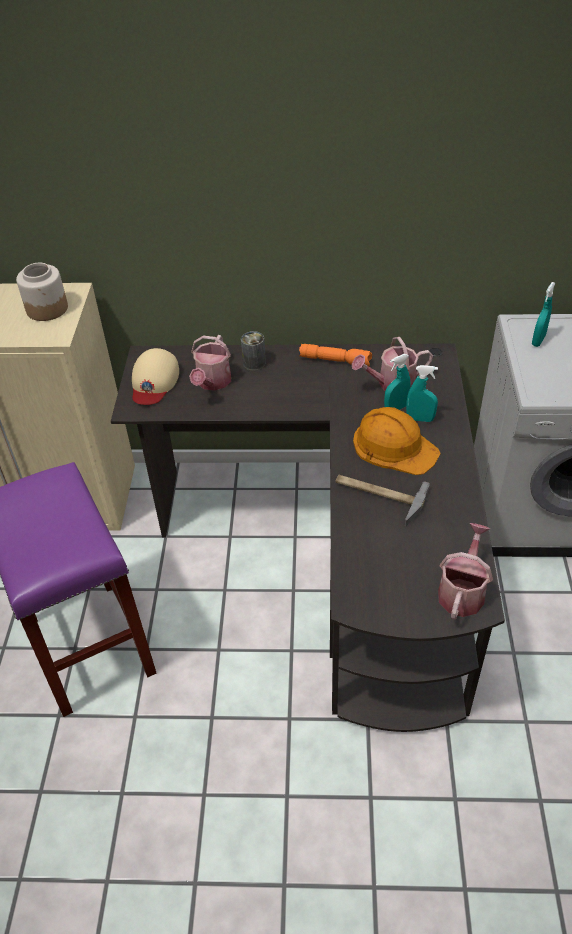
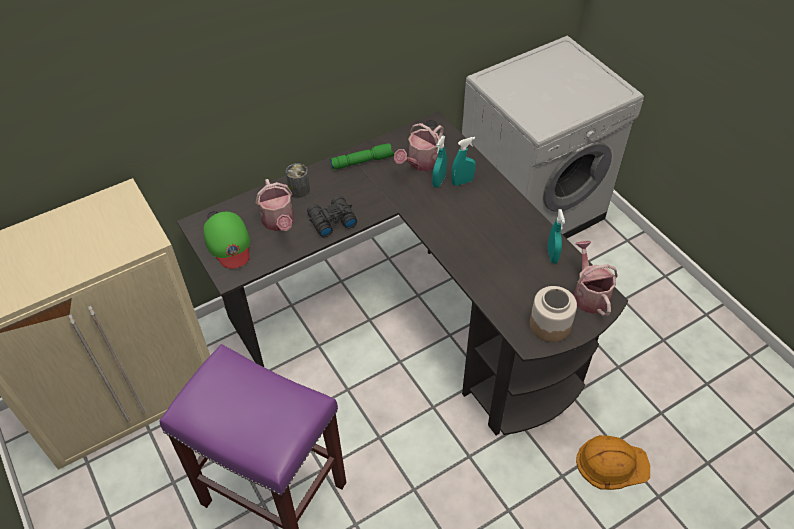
camera: 35 degrees left, 5 degrees up
(47, 308) = (115, 219): jar -> jar (550, 324)
(154, 381) = (228, 243): beige cap -> green cap
(259, 400) = (331, 220): none -> black binoculars
(336, 360) = (362, 161): orange flashlight -> green flashlight
(378, 495) = (481, 254): hammer -> none
(394, 446) = (461, 211): orange hard hat -> orange hard hat (612, 463)
(538, 341) = (509, 87): turquoise spray bottle -> turquoise spray bottle (552, 255)

